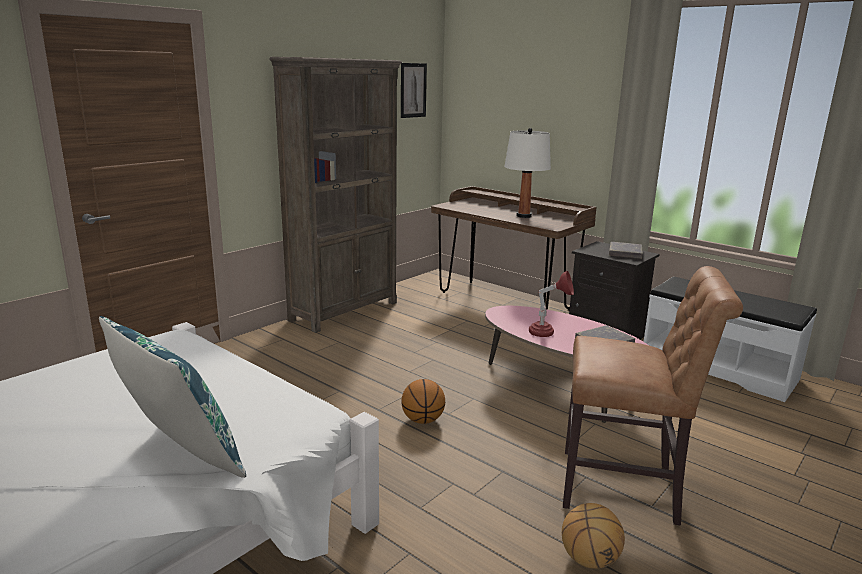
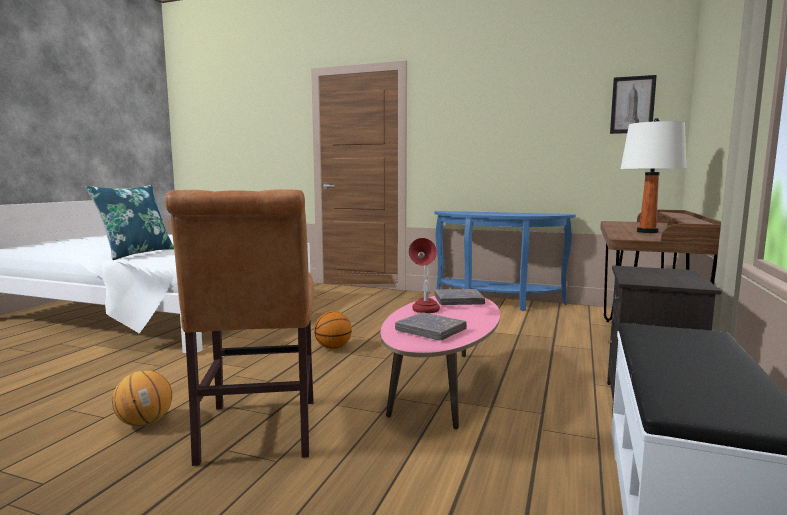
camera: 70 degrees right, 10 degrees down
(345, 311) = (496, 303): brown bookcase -> blue console table
(625, 253) = (667, 278): grey book -> grey book (458, 301)

